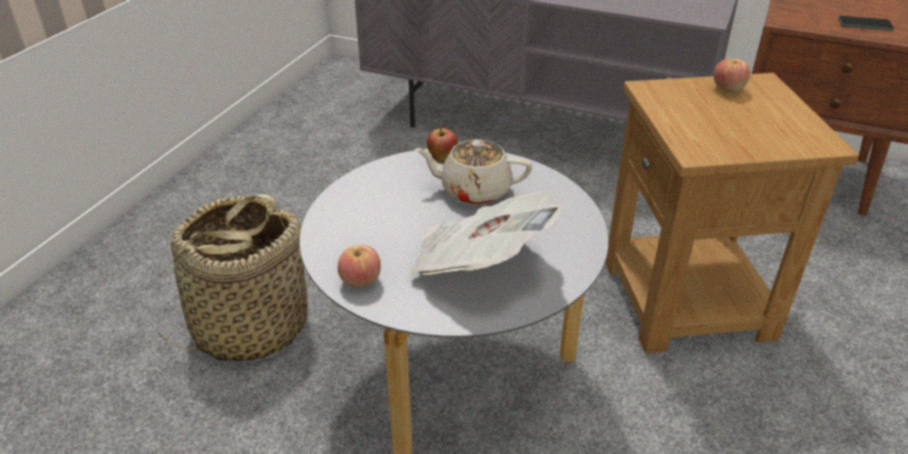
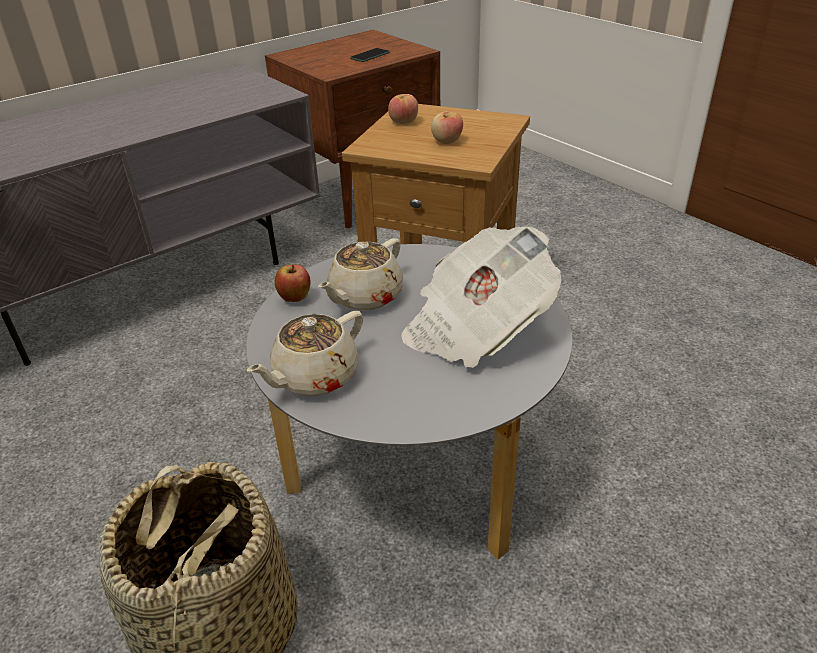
camera: 60 degrees left, 0 degrees up
(355, 204) = (314, 377): none -> beige teapot
(360, 280) = (448, 408): apple -> apple (446, 141)

